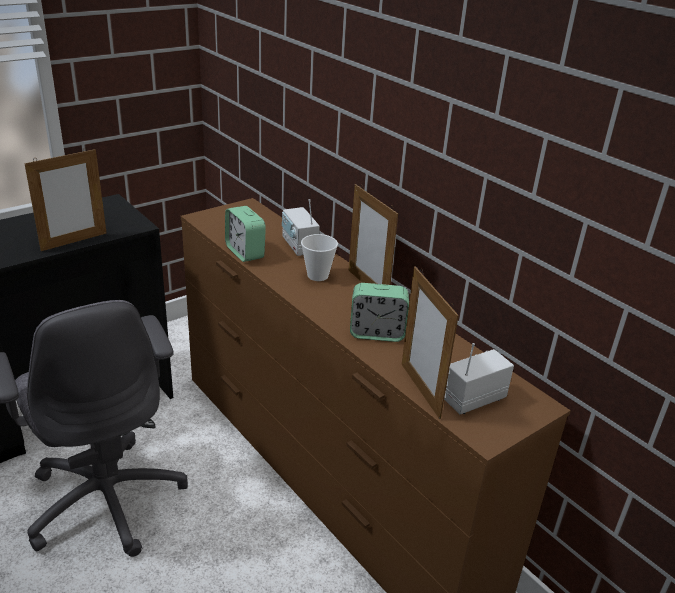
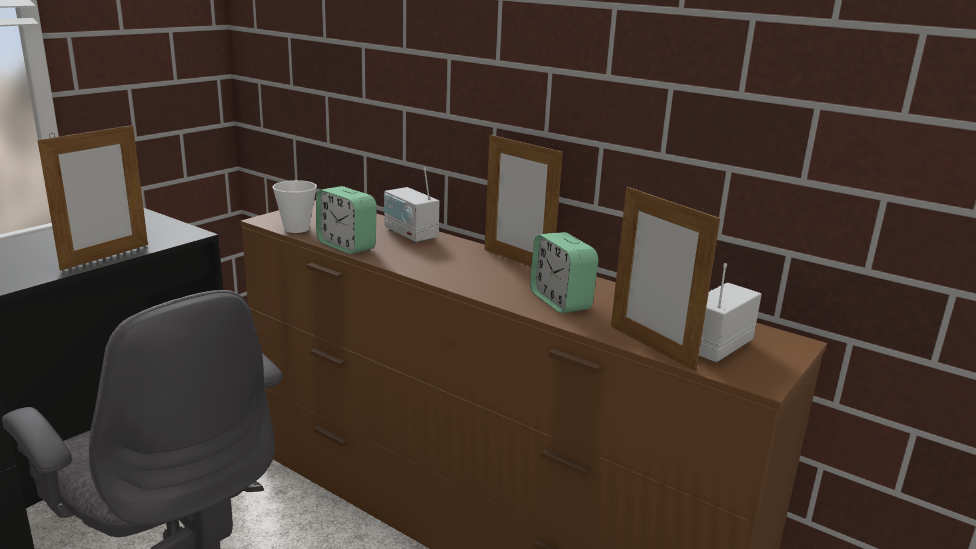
camera: 15 degrees left, 10 degrees down
(317, 275) = (451, 258): cup -> cup (296, 229)
(377, 333) = (560, 301): alarm clock -> alarm clock turned 75 degrees clockwise

